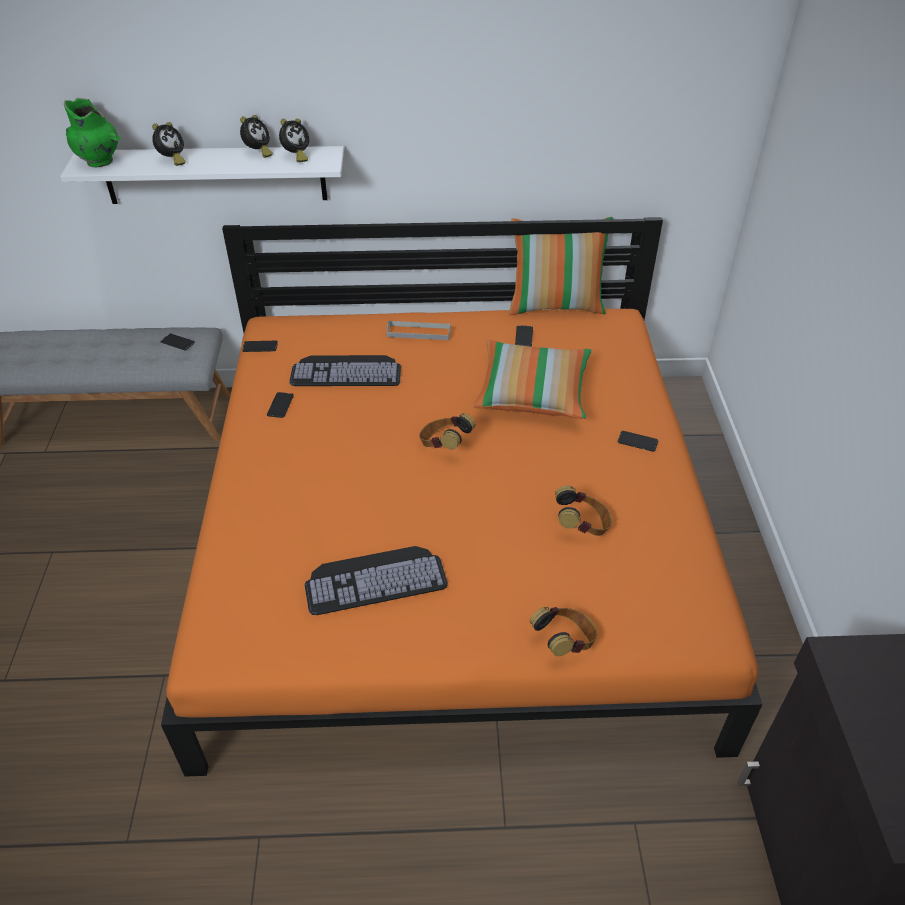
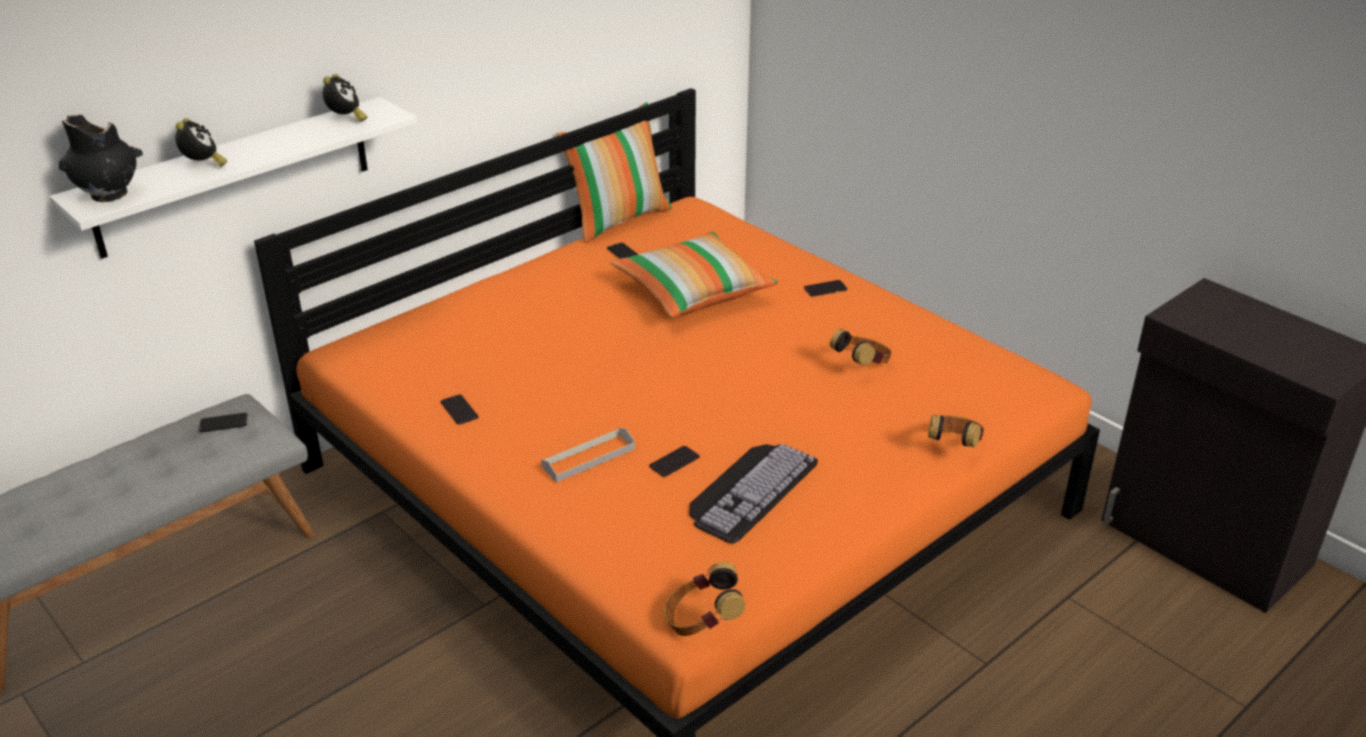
camera: 40 degrees left, 10 degrees down
(100, 162) = (110, 194): green vase -> black vase
(258, 153) = (295, 129): alarm clock -> none
(260, 347) = (358, 373): phone -> phone (674, 462)
(347, 370) = (488, 352): keyboard -> none
(419, 332) = (517, 291): grey tray -> grey tray (588, 458)
(444, 445) = (670, 365): headphones -> headphones (701, 622)

